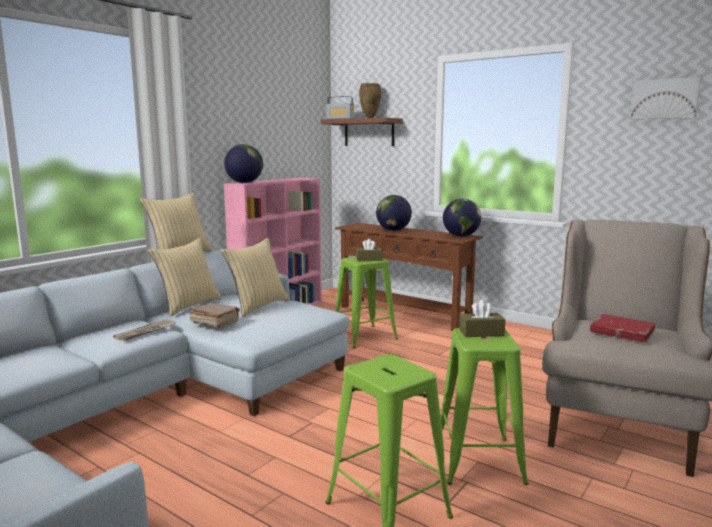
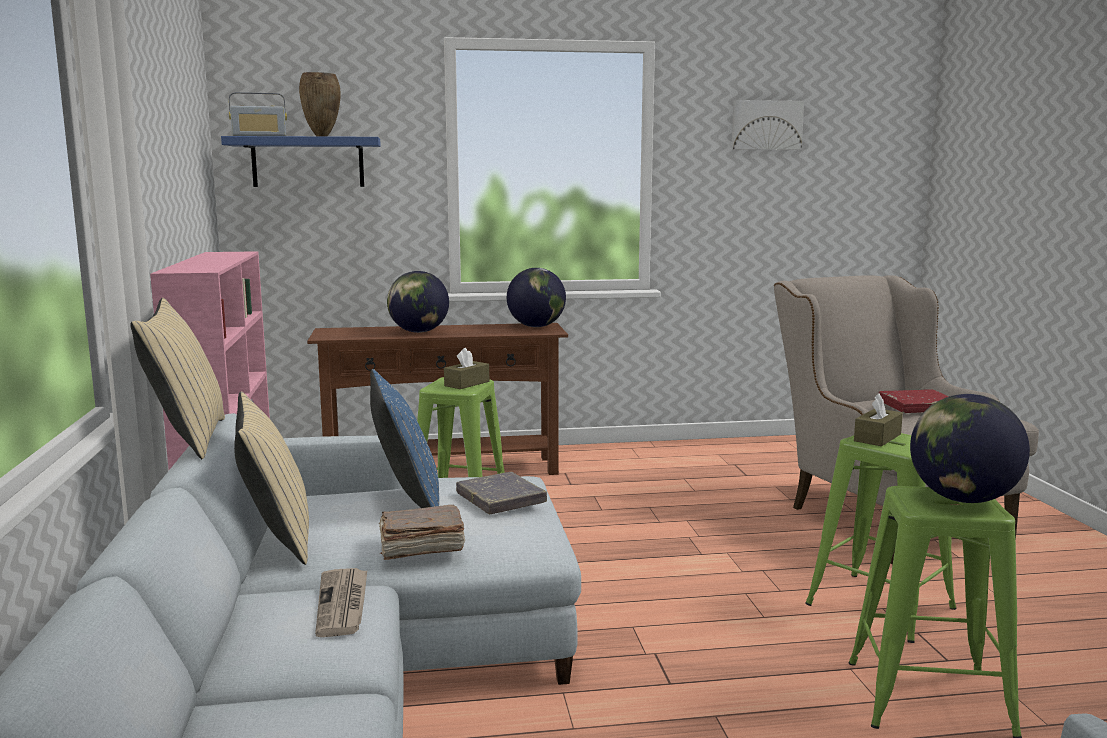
camera: 45 degrees left, 0 degrees up
(244, 182) = (191, 269): globe -> globe (962, 499)
(257, 306) = (406, 502): beige pillow -> blue pillow
(292, 316) = (501, 499): none -> grey book
(369, 132) = (308, 162): brown shelf -> blue shelf

